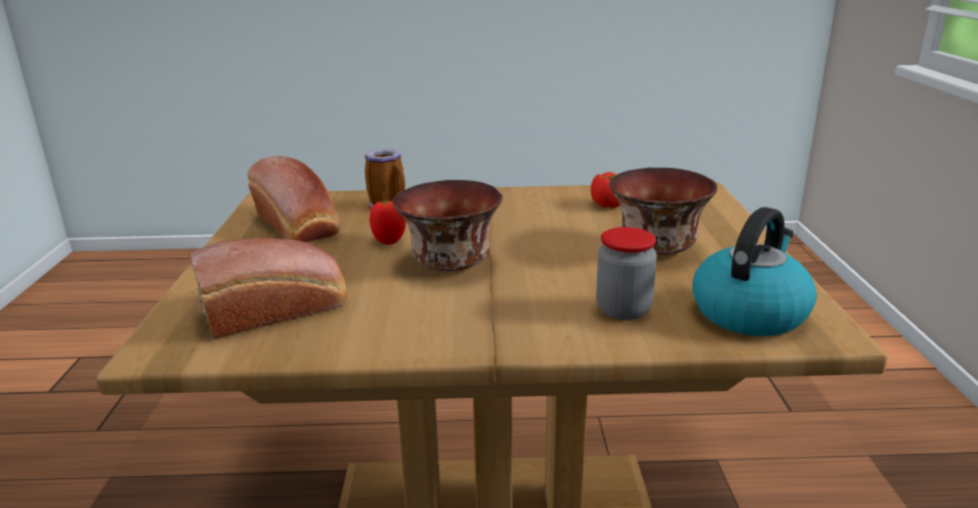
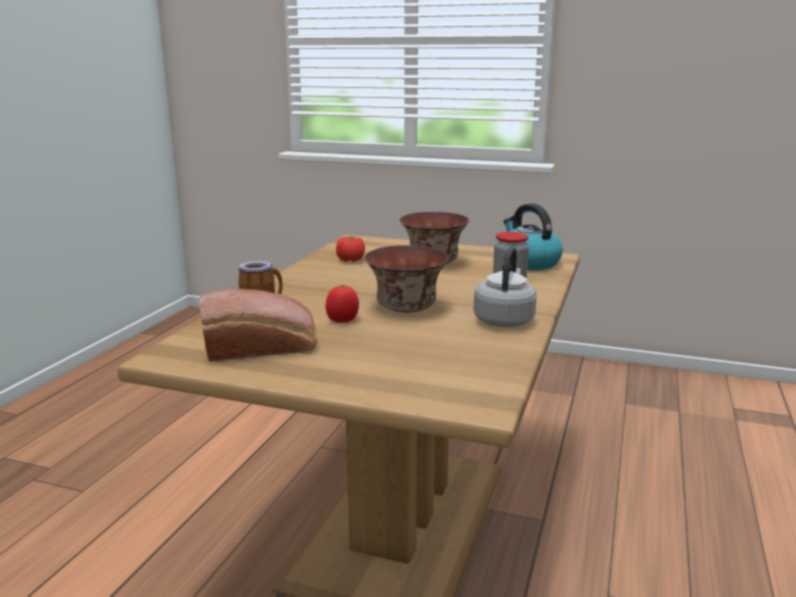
camera: 70 degrees left, 5 degrees down
(278, 309) = (440, 363): bread -> none
(444, 328) = (504, 320): none -> grey kettle

